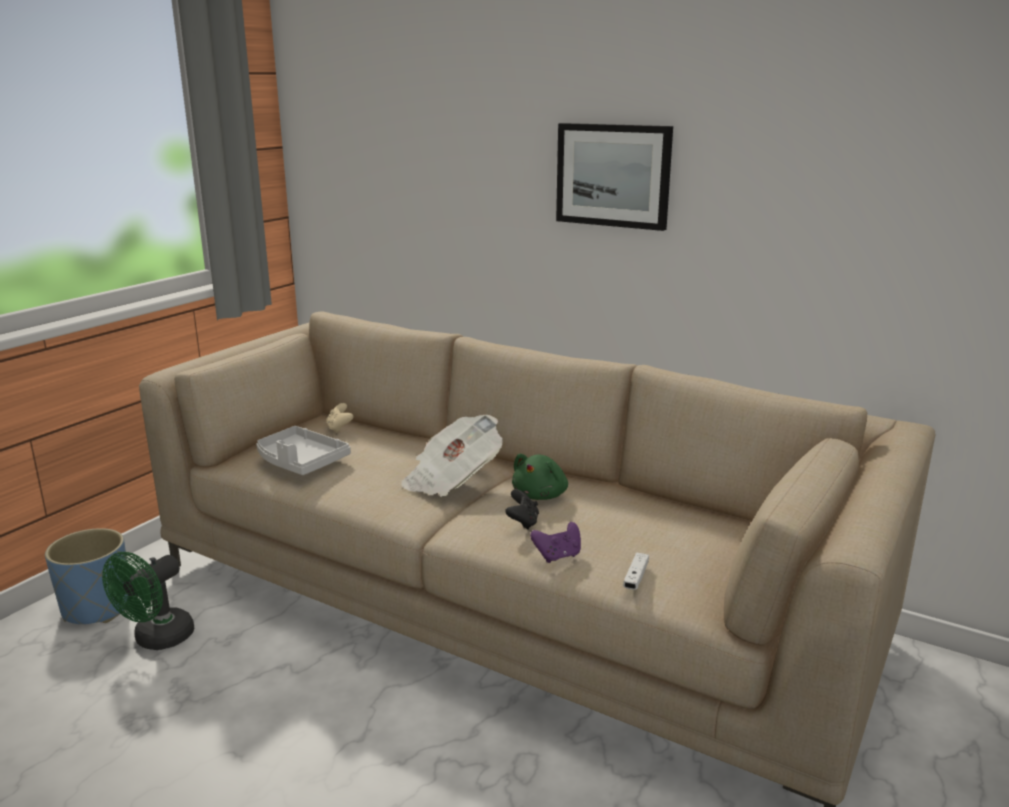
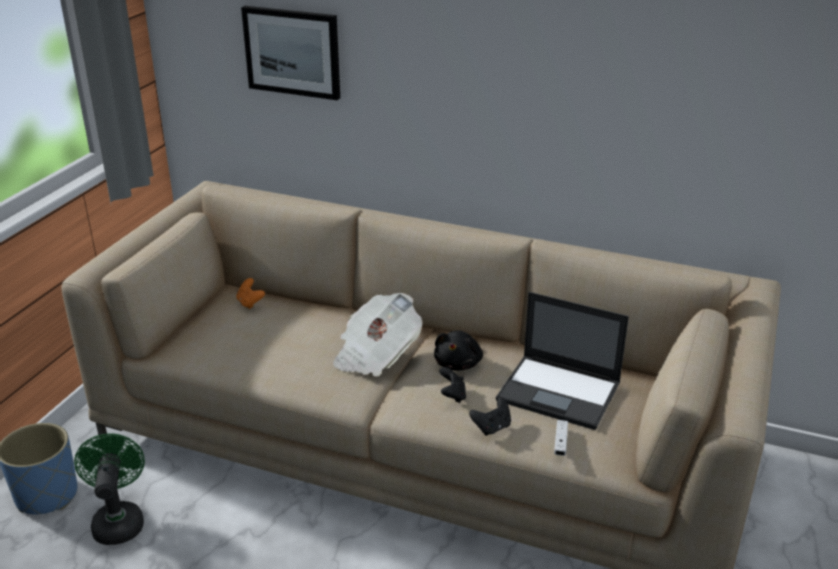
camera: 10 degrees left, 10 degrees up
(157, 640) = (118, 520): green fan -> green fan turned 150 degrees clockwise
(300, 462) = (230, 348): grey tray -> none
(339, 428) = (250, 303): beige game controller -> orange game controller
(541, 495) = (458, 363): green plush toy -> black plush toy
(558, 556) = (492, 427): purple game controller -> black game controller
(613, 175) = (500, 62): picture -> picture (292, 52)
(650, 530) = (560, 392): none -> laptop

